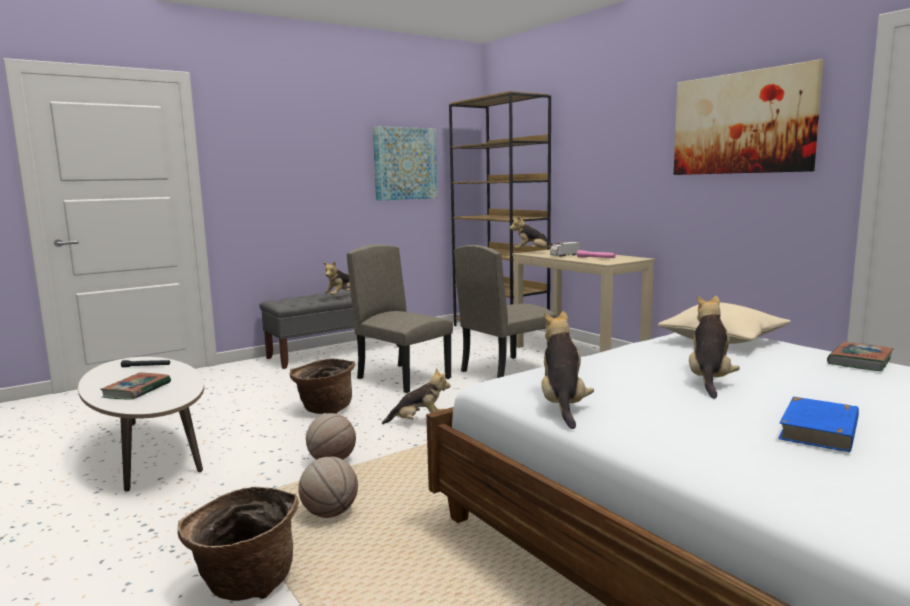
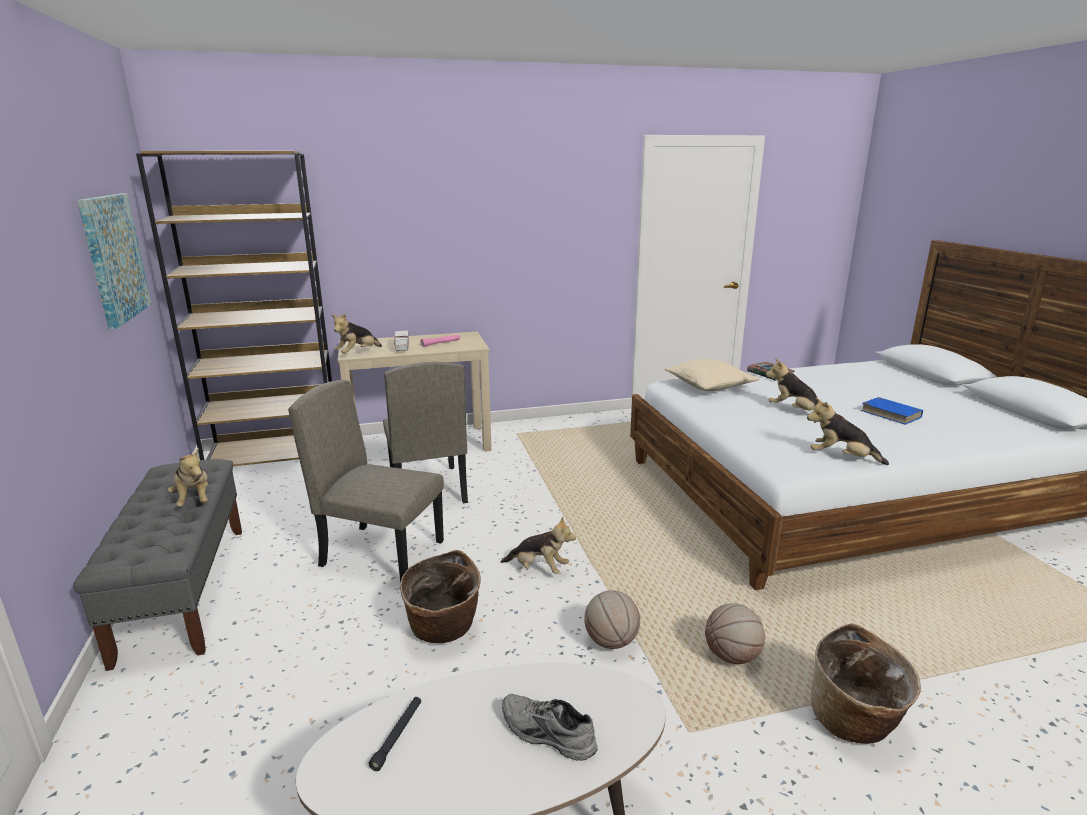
camera: 70 degrees left, 10 degrees up
(137, 390) = (546, 735): book -> grey shoe
(404, 378) = (383, 553): beige chair -> beige chair turned 45 degrees clockwise
(418, 422) = (539, 569): plush toy -> plush toy turned 90 degrees clockwise
(742, 123) = (549, 205): picture -> none

